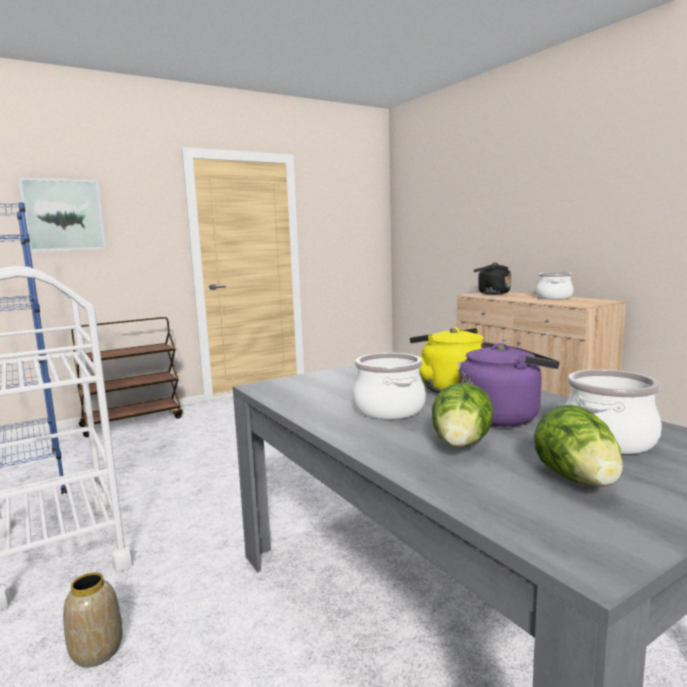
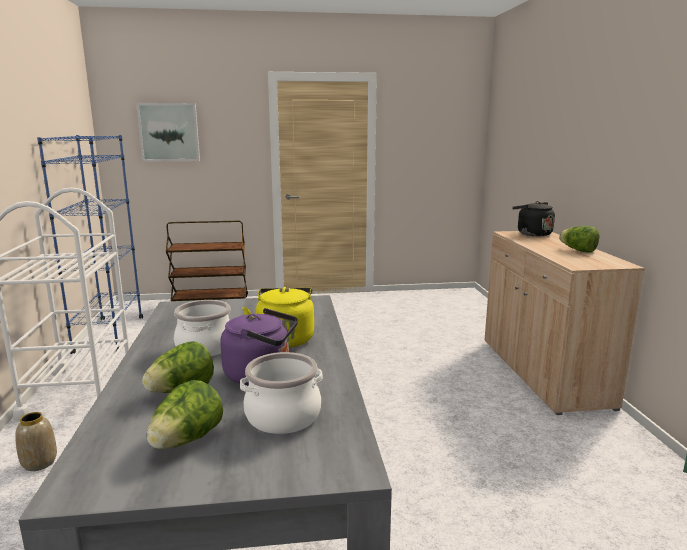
camera: 25 degrees right, 5 degrees up
(554, 297) = (578, 250): cooking pot -> lettuce

